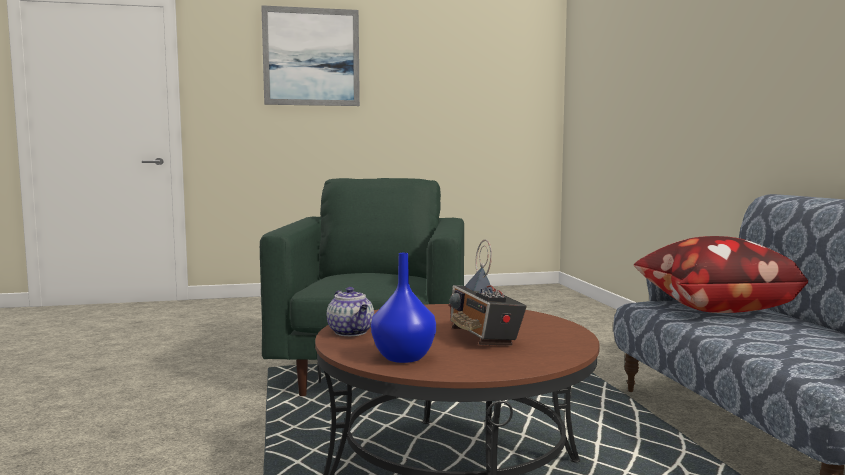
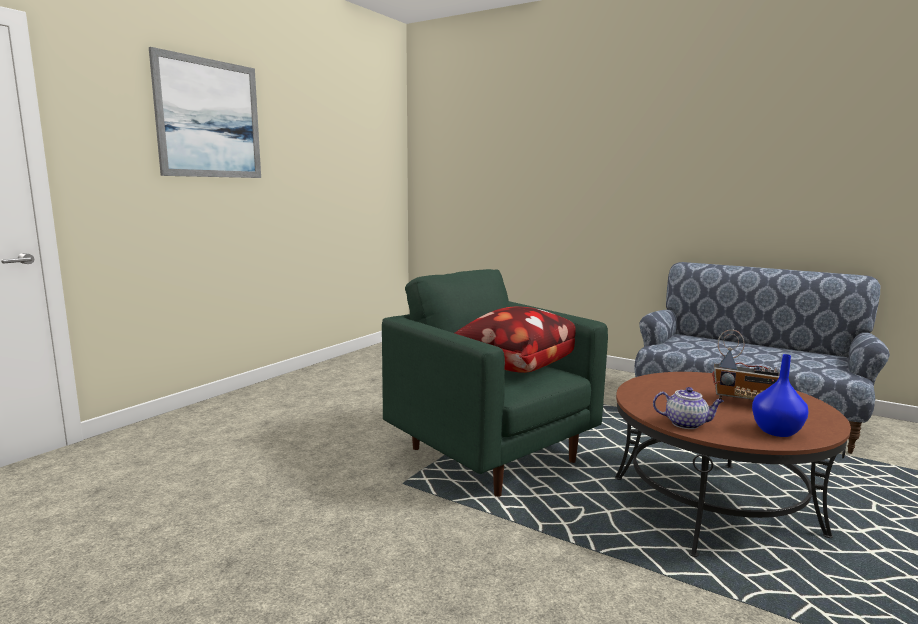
camera: 45 degrees left, 5 degrees up
(712, 308) = (696, 344): pillow -> pillow (513, 367)

